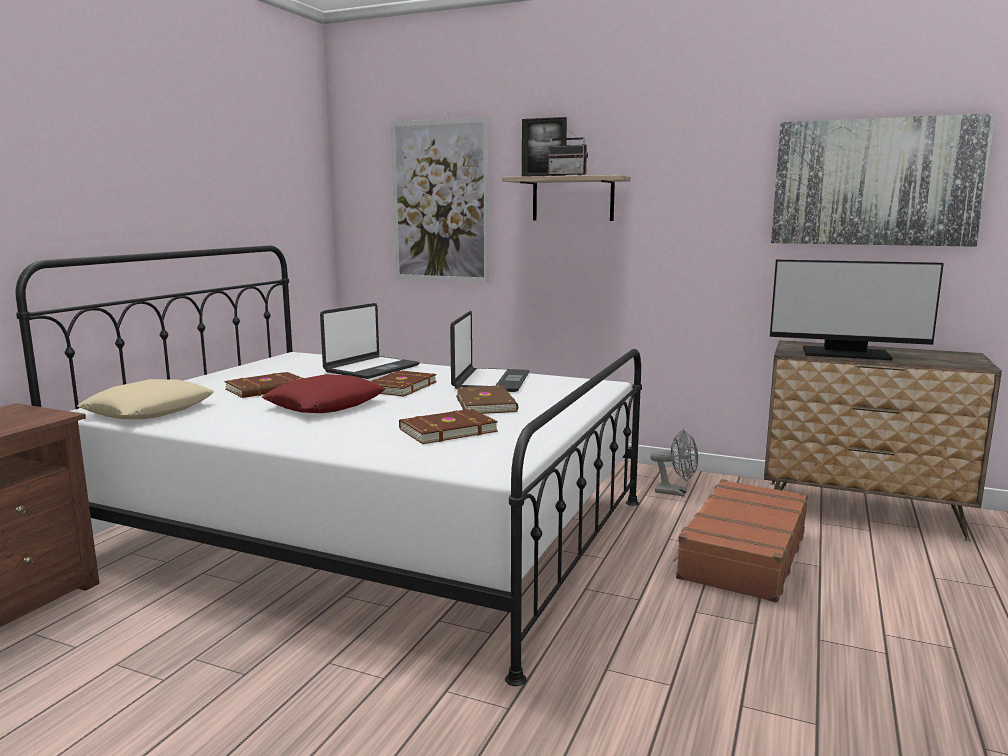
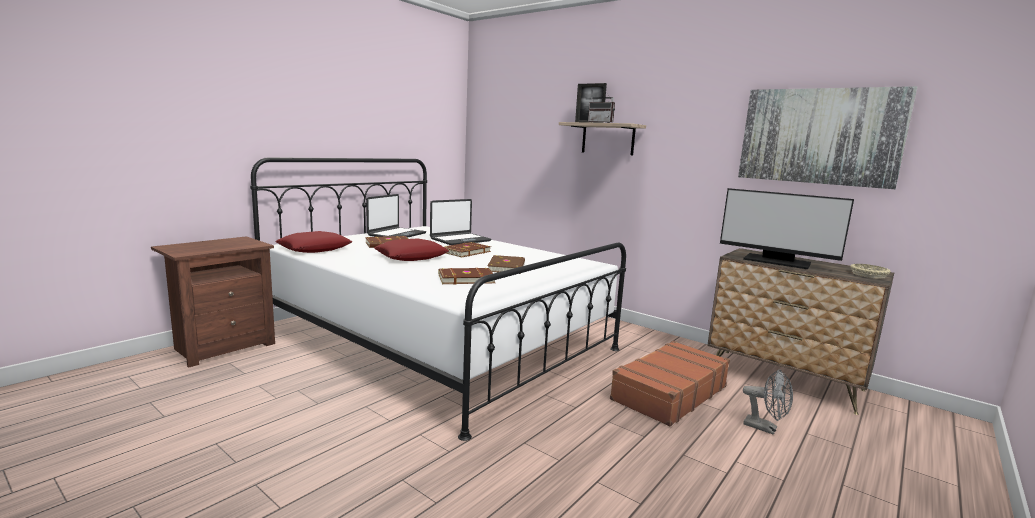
camera: 15 degrees right, 0 degrees up
(150, 410) = (315, 248): beige pillow -> red pillow
(440, 201) = (527, 137): picture -> none
(490, 381) = (524, 255): laptop -> laptop (396, 234)
(676, 492) = (650, 347): grey fan -> grey fan (765, 428)
(962, 359) = (868, 275): none -> beige bowl

